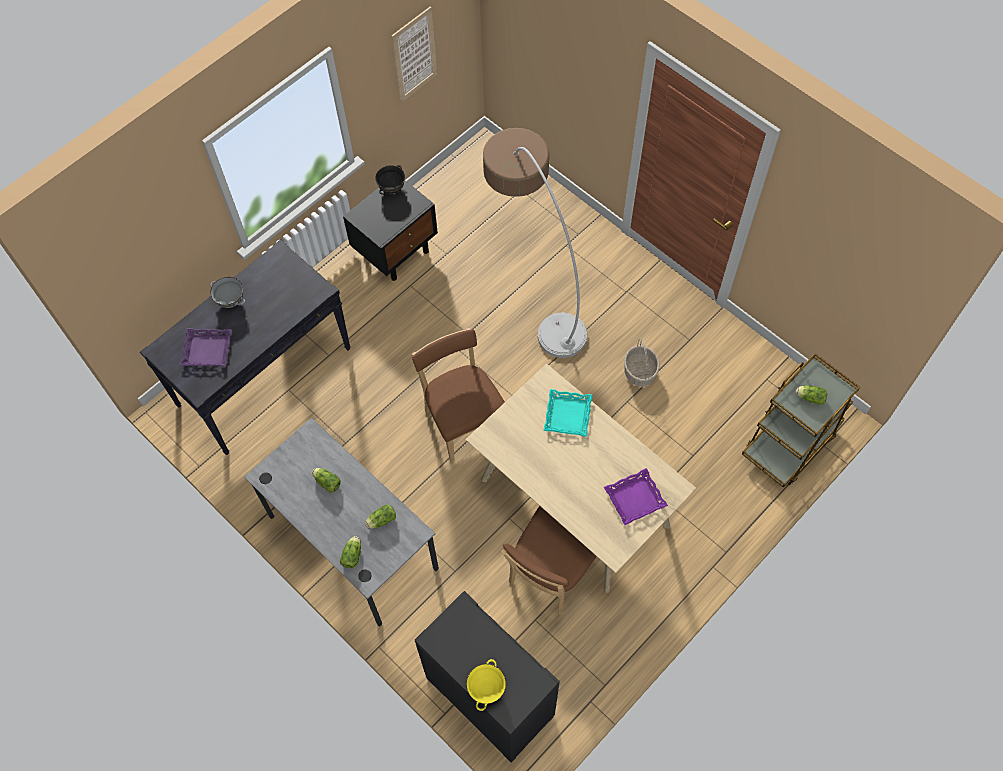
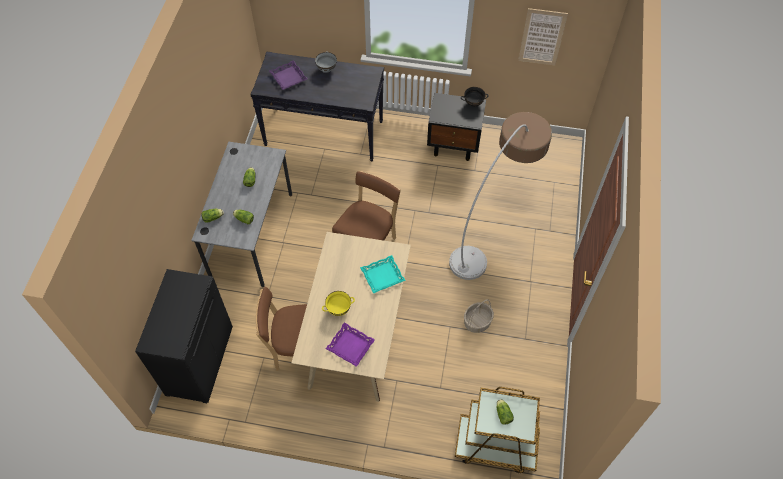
camera: 55 degrees right, 5 degrees down
(487, 689) = (156, 323): yellow bowl -> yellow bowl (339, 310)

